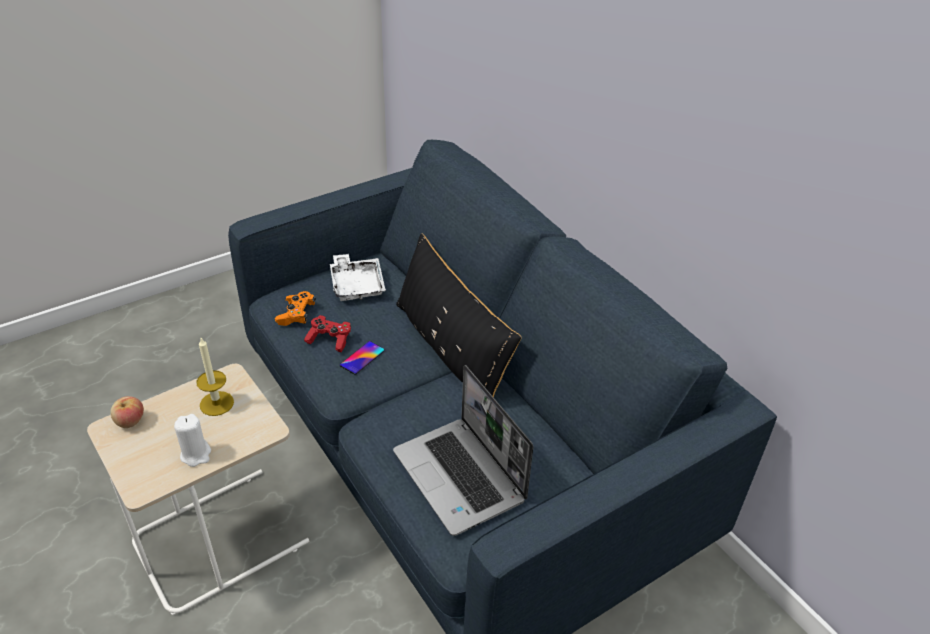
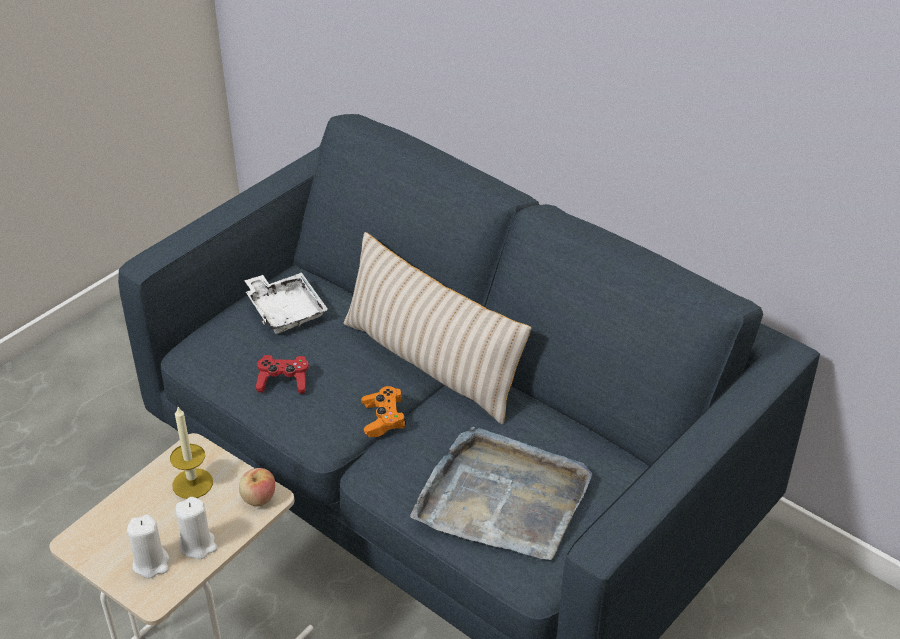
camera: 15 degrees left, 0 degrees up
(130, 421) = (98, 528): apple -> apple (258, 498)
(154, 460) = (151, 563): none -> white candle
(296, 315) = (229, 362): orange game controller -> orange game controller (383, 419)
(362, 358) = (332, 394): phone -> none
(450, 350) = (431, 363): black pillow -> beige pillow
(461, 477) = (503, 498): laptop -> grey tray

